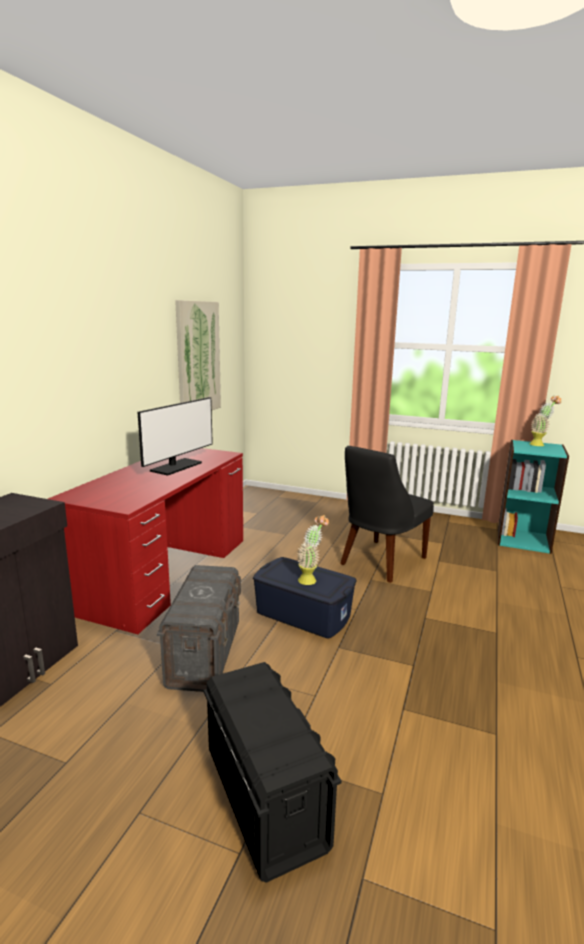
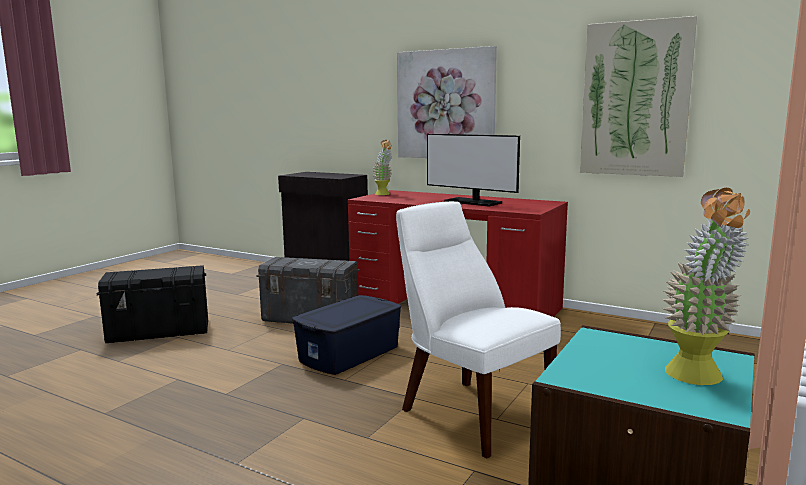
camera: 100 degrees right, 5 degrees down
(89, 377) = (445, 105): none -> picture
(311, 579) = (342, 313): potted plant -> potted plant (384, 194)
(380, 562) = (470, 413): black chair -> white chair

